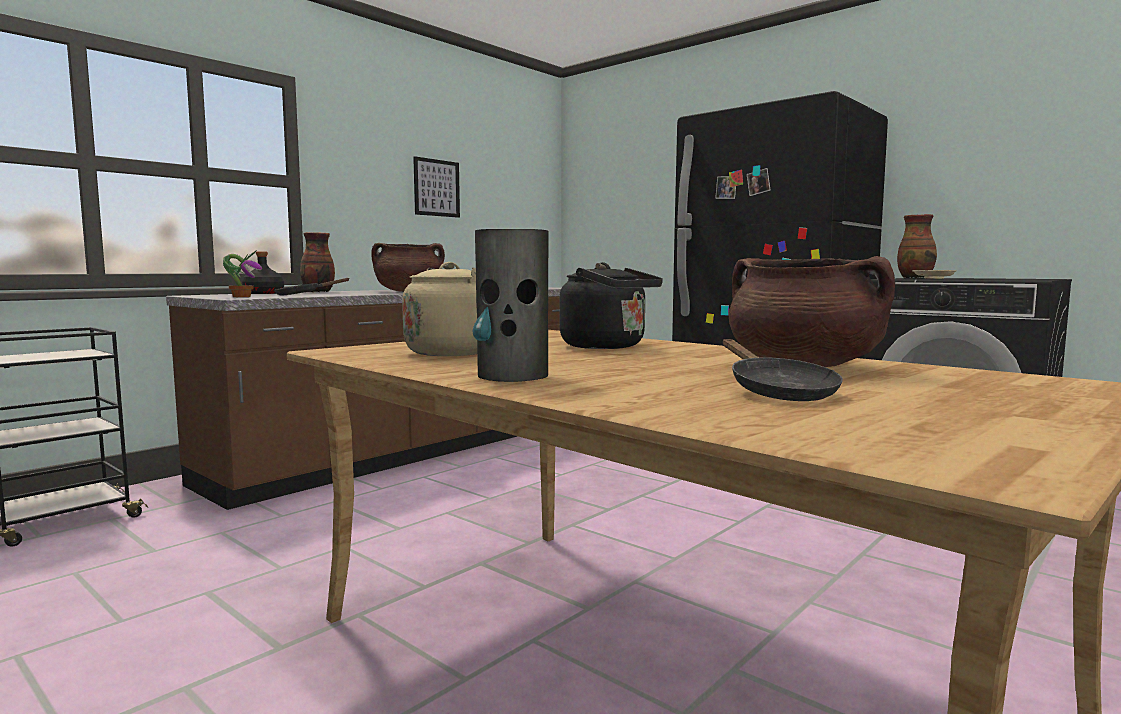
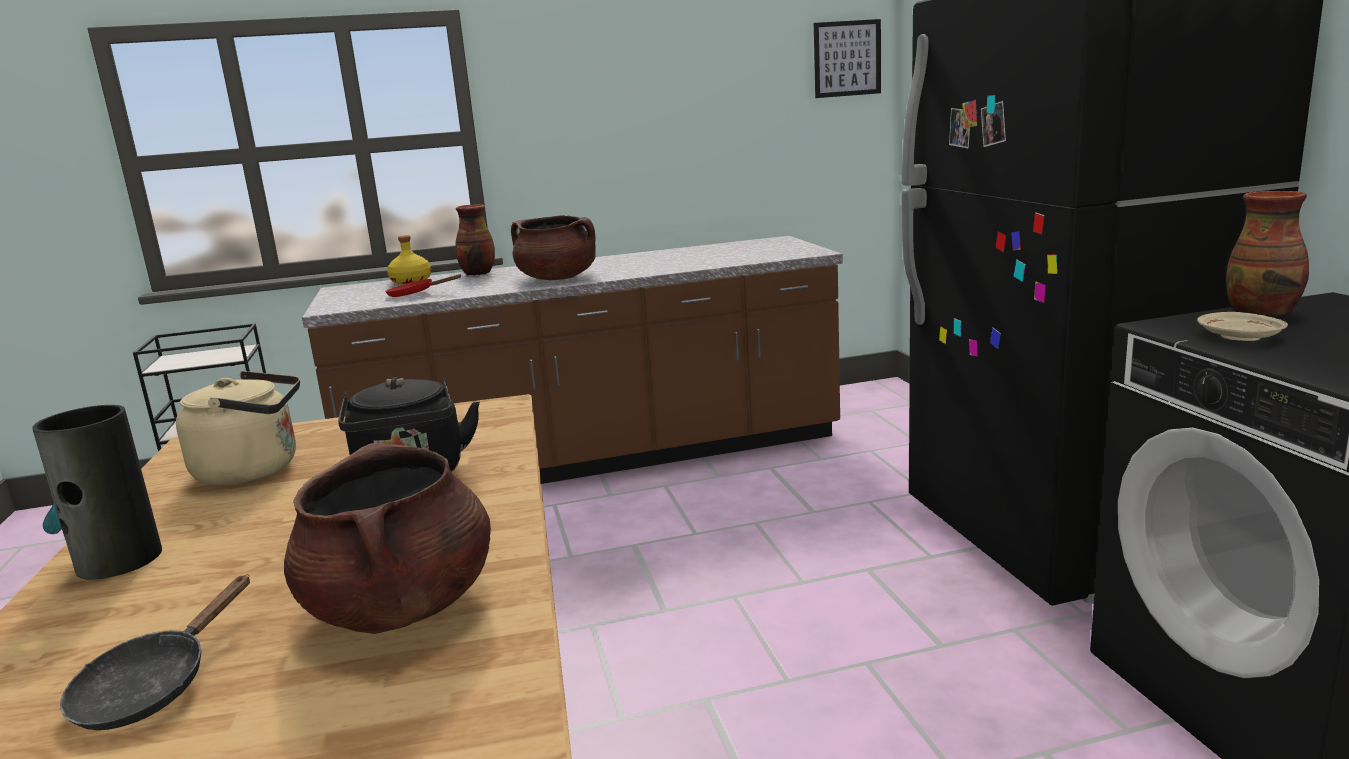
camera: 35 degrees right, 10 degrees up
(241, 297) = (345, 303): potted plant -> none
(263, 293) = (410, 281): black bottle -> yellow bottle
(302, 295) = (416, 294): black frying pan -> red frying pan
(436, 188) = (670, 110): picture -> picture (847, 58)

